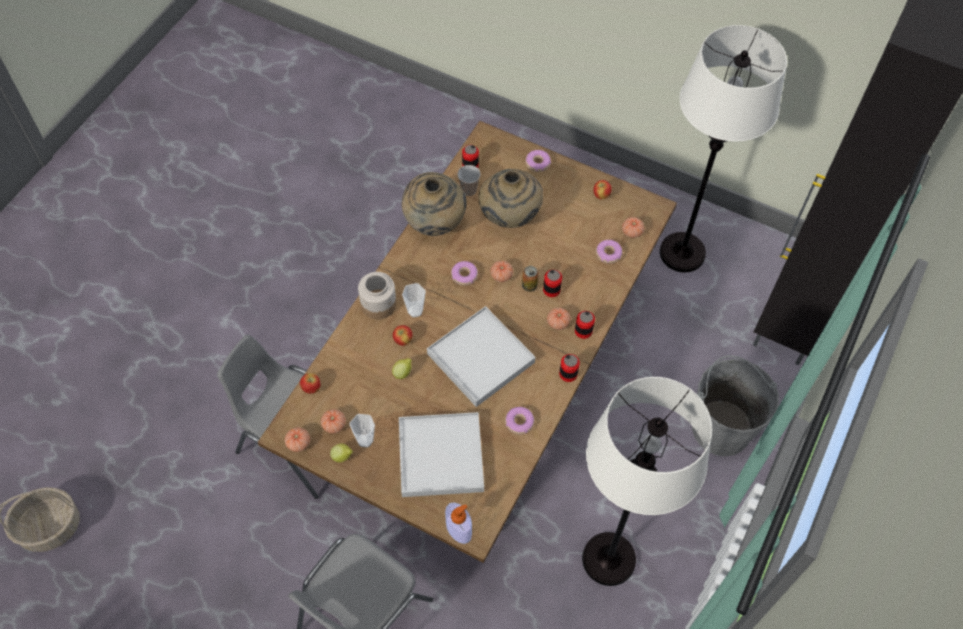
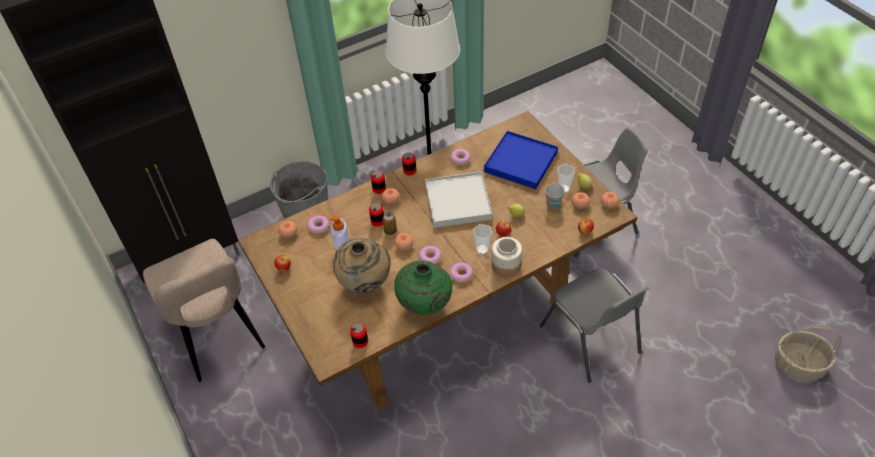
camera: 145 degrees left, 10 degrees down
(435, 224) = (424, 305): beige vase -> green vase
(441, 456) = (520, 162): white tray -> blue tray
(458, 529) = (533, 127): soap dispenser -> soap dispenser (341, 243)
(469, 190) = (377, 321): cup -> cup (553, 205)
(537, 163) = (306, 317): donut -> donut (461, 274)
(682, 253) = (217, 336): white floor lamp -> beige chair

